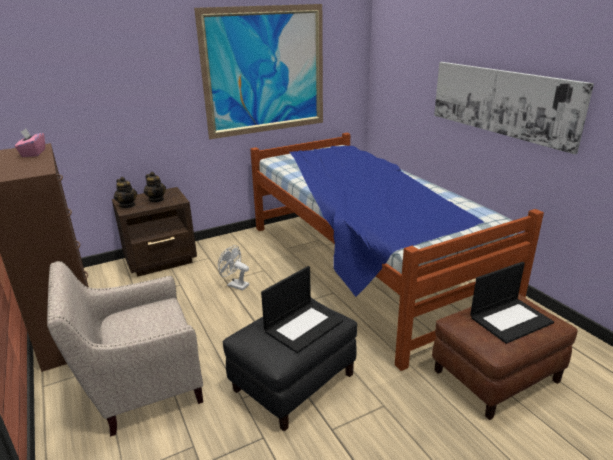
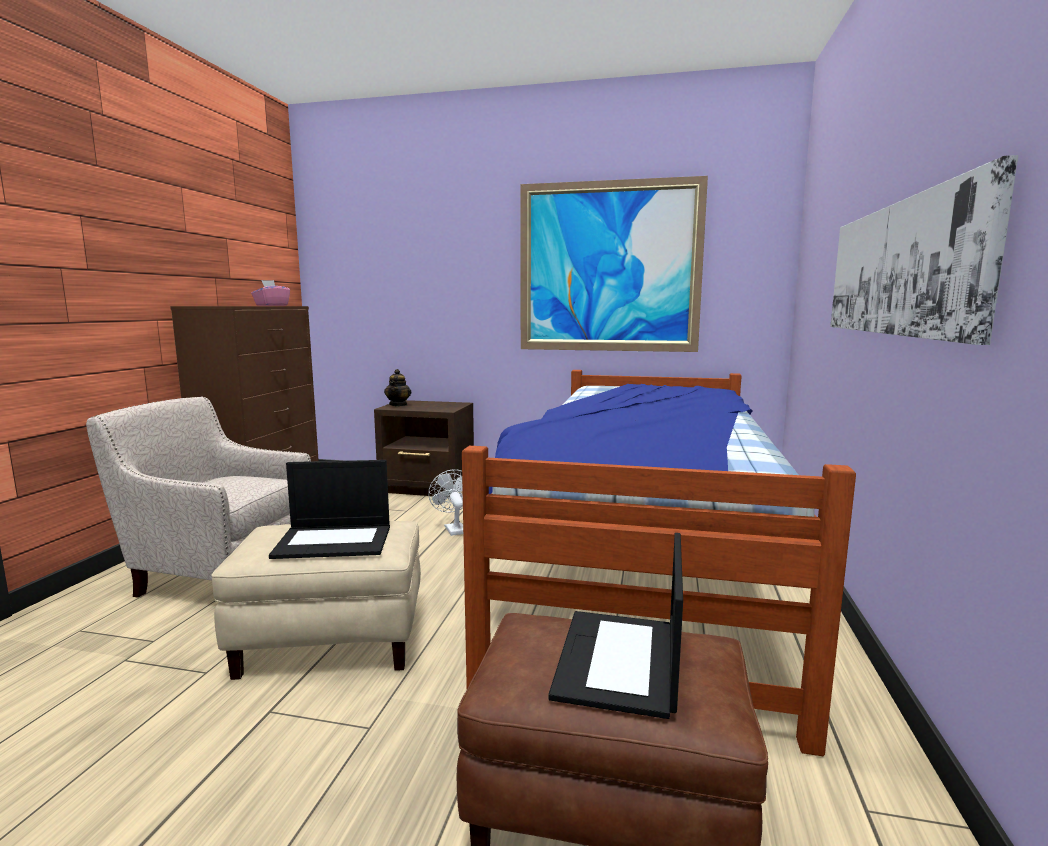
camera: 40 degrees right, 15 degrees down
(156, 199) = (430, 406): teapot -> none
(293, 381) = (333, 639): black ottoman -> beige ottoman
(510, 319) = (620, 662): laptop -> laptop turned 90 degrees clockwise

